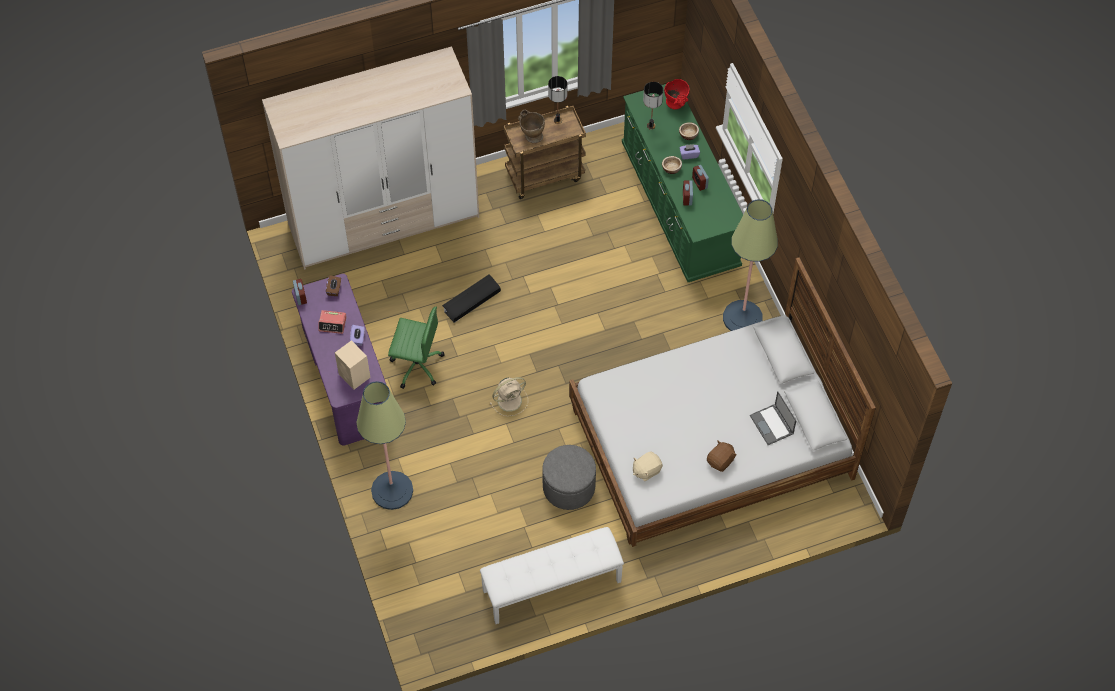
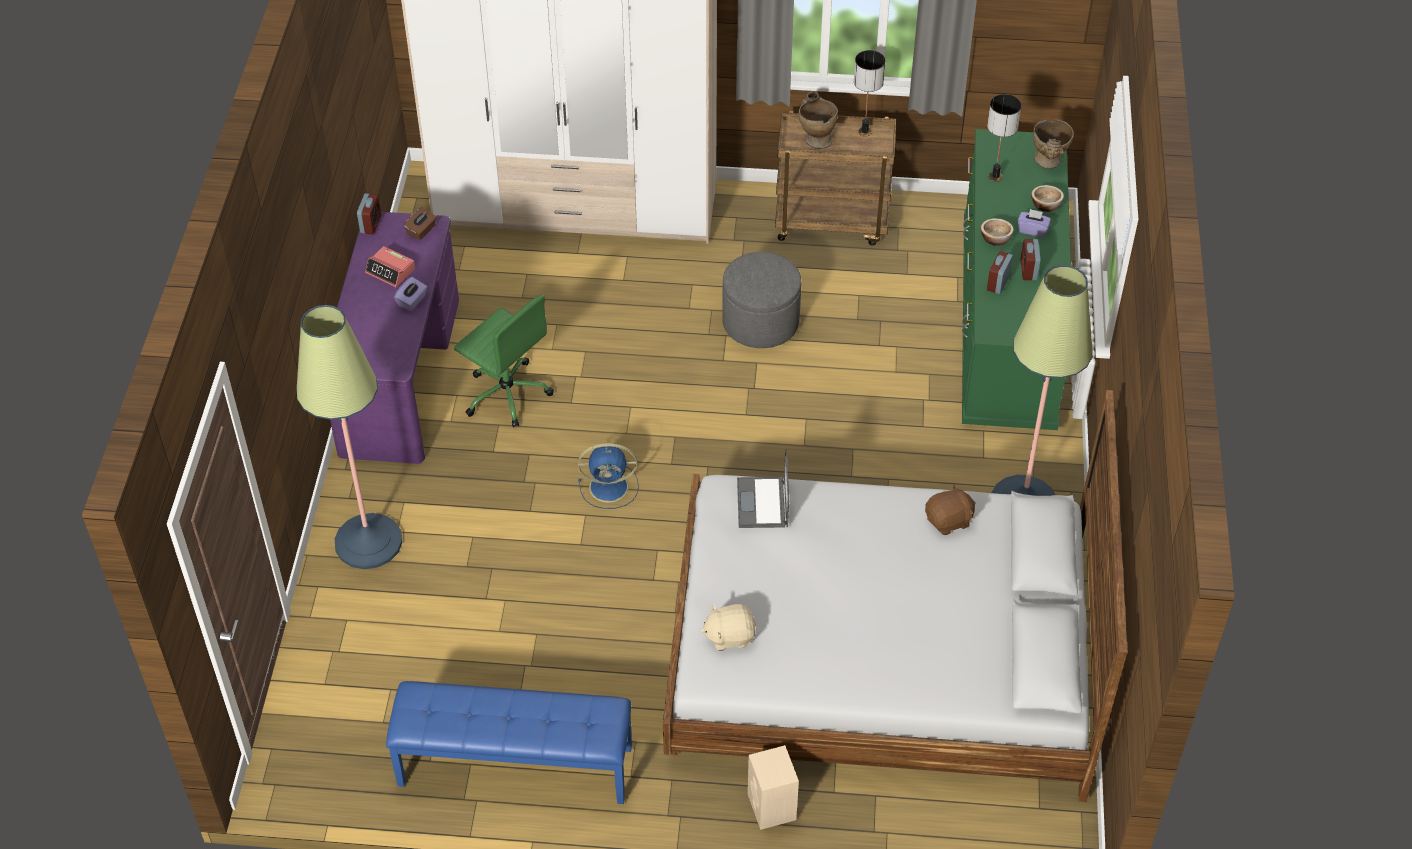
camera: 25 degrees right, 10 degrees down
(355, 376) = (376, 346): beige speaker -> beige speaker (772, 808)
(471, 300) = (633, 340): black storage box -> none
(510, 400) = (610, 487): beige fan -> blue fan
(552, 586) = (514, 767): white bench -> blue bench
(569, 487) = (625, 636): grey ottoman -> grey ottoman (760, 322)
(676, 105) = (1048, 163): red vase -> beige vase
(720, 461) = (855, 668): brown plush toy -> brown plush toy (949, 521)
(772, 425) = (968, 647): laptop -> laptop (762, 504)

